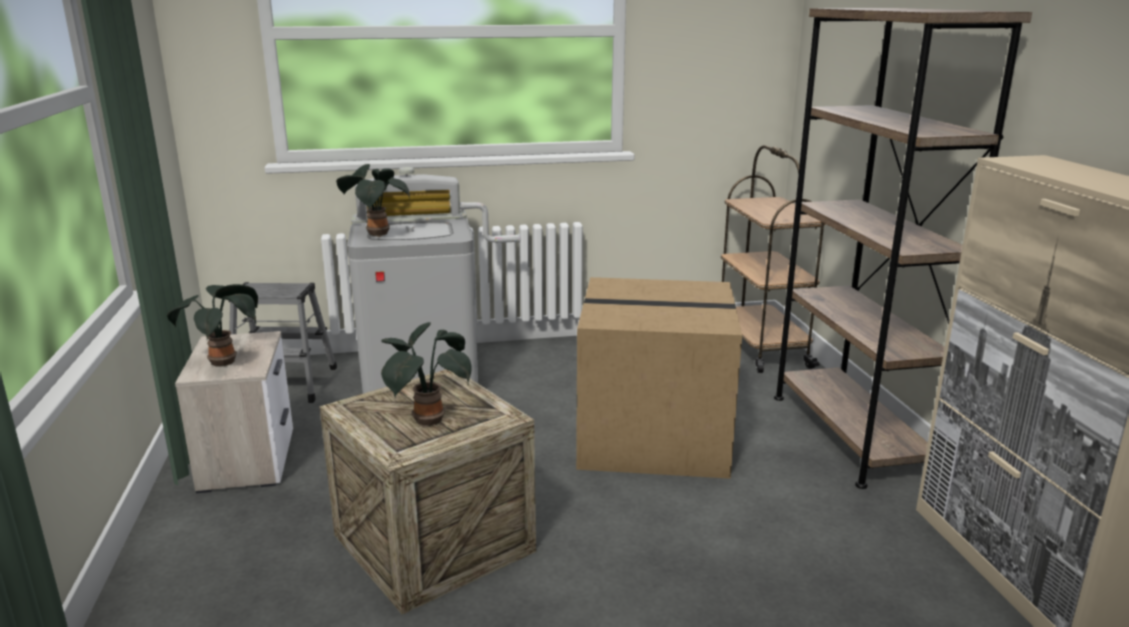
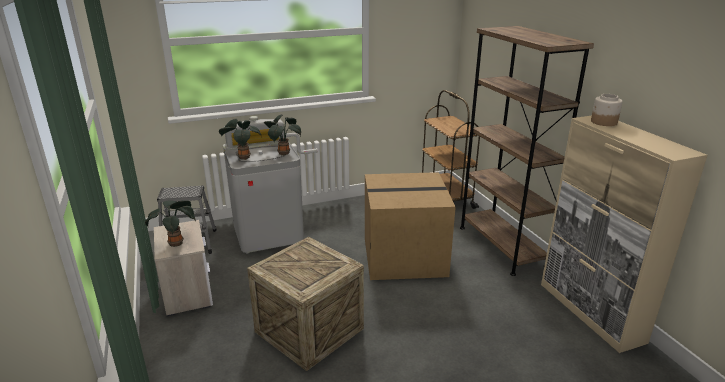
camera: 10 degrees left, 5 degrees up
(427, 419) = (308, 270): potted plant -> potted plant (283, 153)
(1045, 164) = (603, 122): none -> jar

